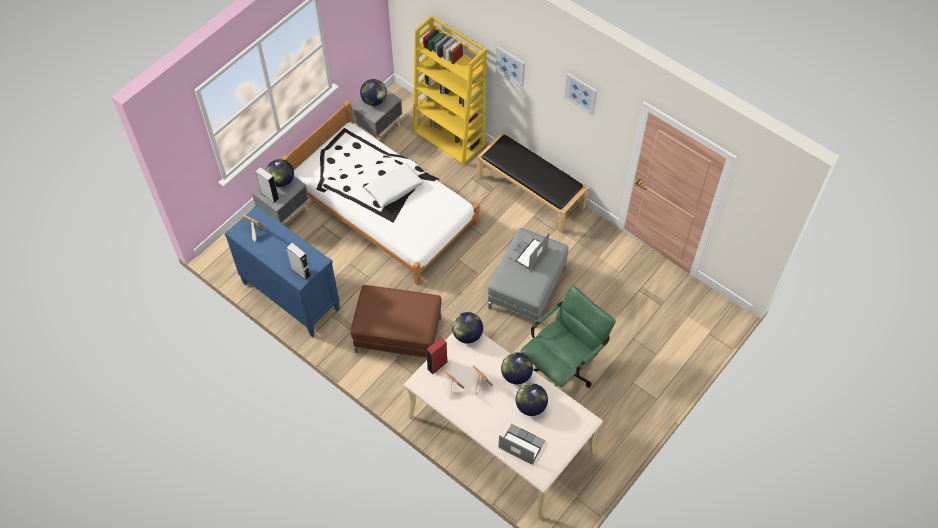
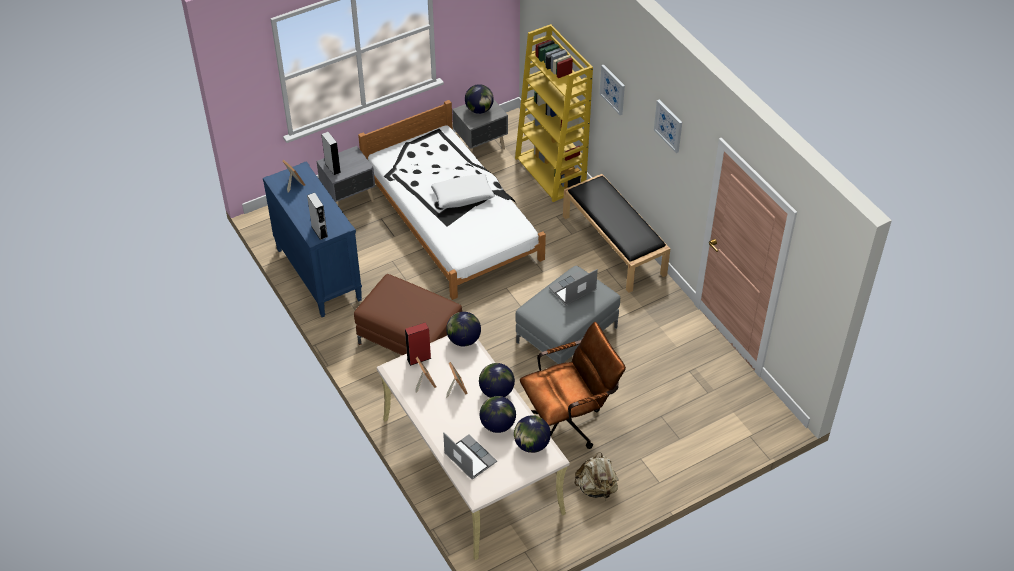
camera: 20 degrees right, 10 degrees down
(281, 181) = (351, 158): globe -> globe (531, 445)
(562, 367) = (569, 421): green office chair -> brown office chair
(609, 421) = (596, 488): none -> beige backpack

